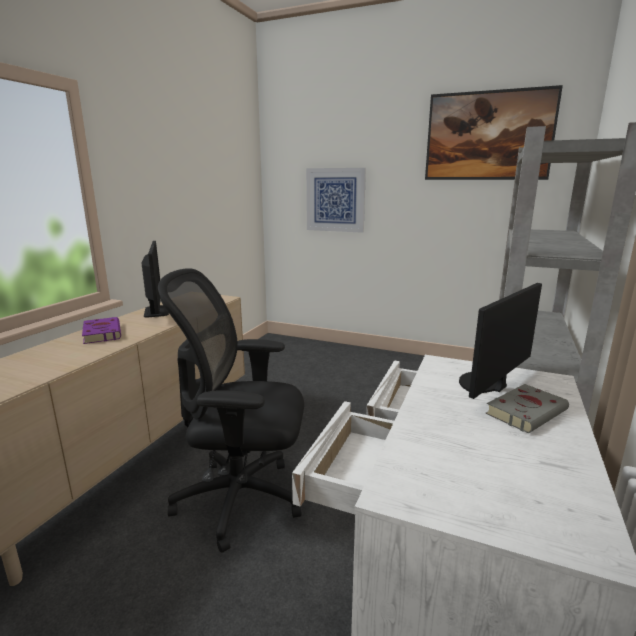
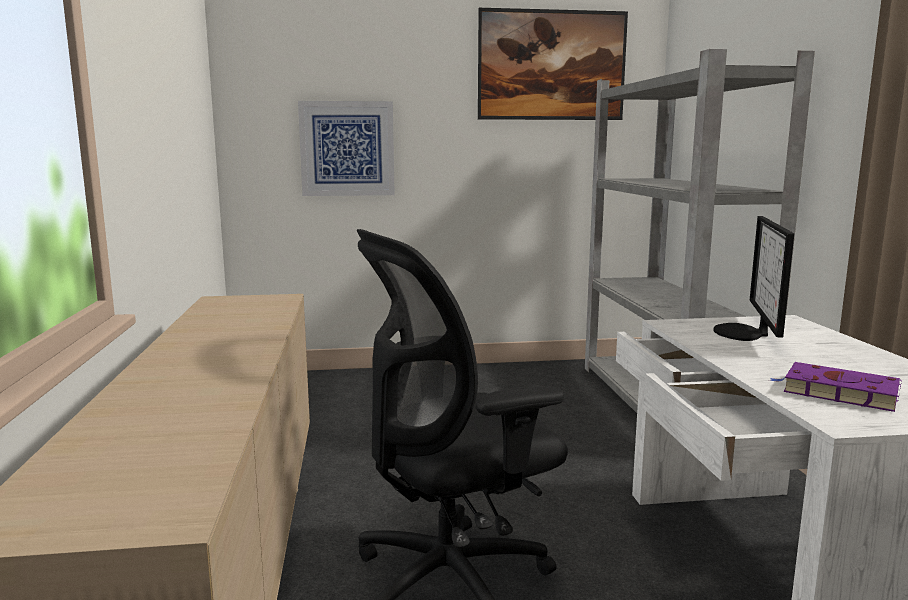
camera: 30 degrees left, 5 degrees down
(102, 333) = (185, 361): purple book -> purple book (836, 392)
(156, 311) = (210, 325): monitor -> none
(527, 411) = (815, 345): grey book -> none

